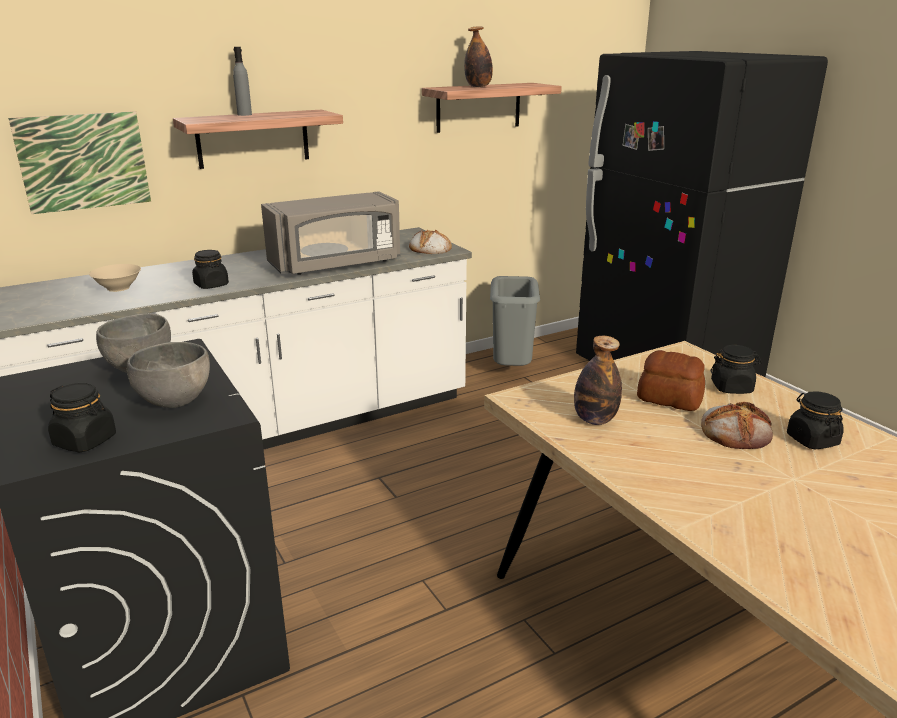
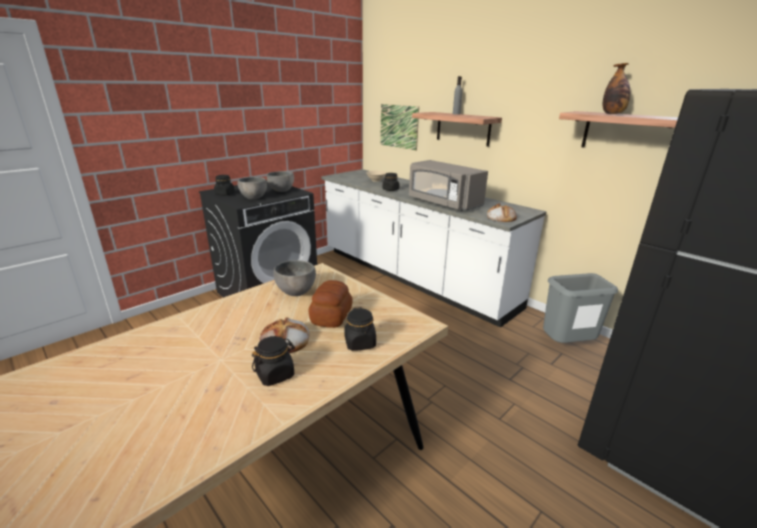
camera: 75 degrees right, 0 degrees up
(594, 420) = (296, 292): bottle -> grey bowl

